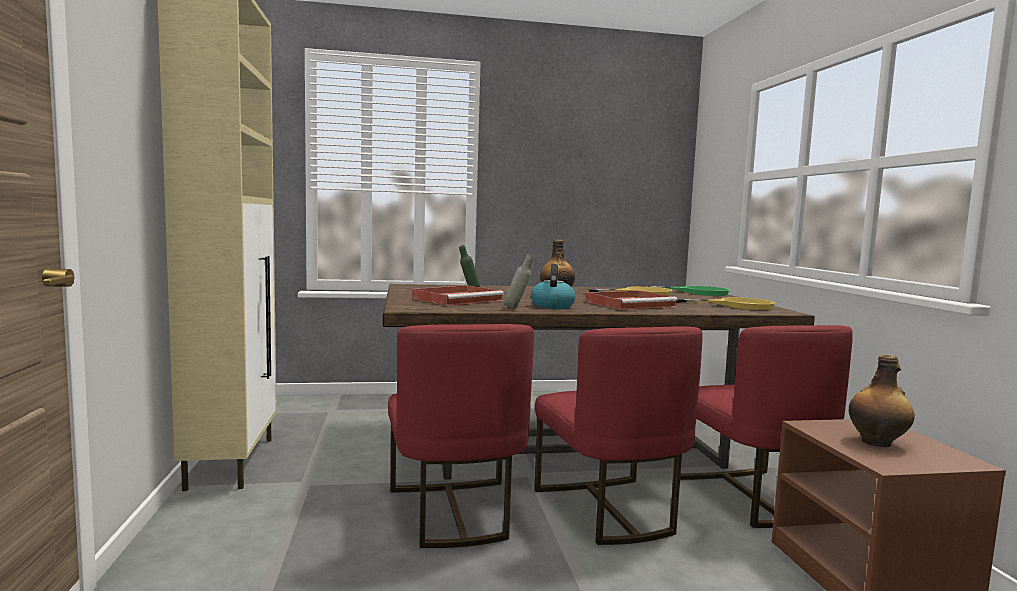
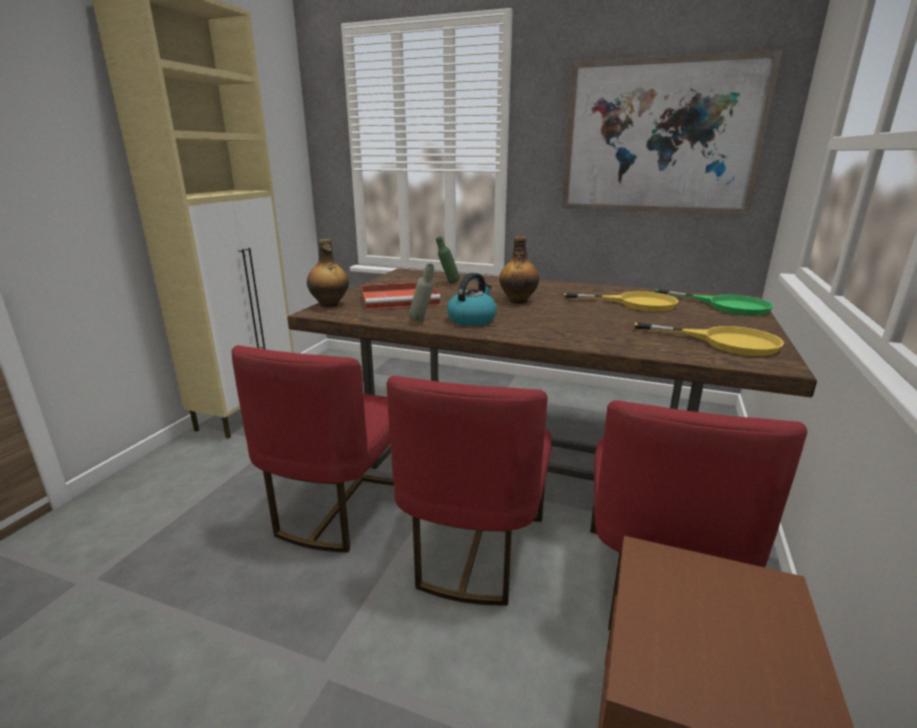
camera: 30 degrees right, 15 degrees up
(603, 173) = (660, 137): none -> picture
(631, 304) = (576, 324): red tray -> none
(877, 442) = (706, 626): bottle -> bottle (329, 305)

